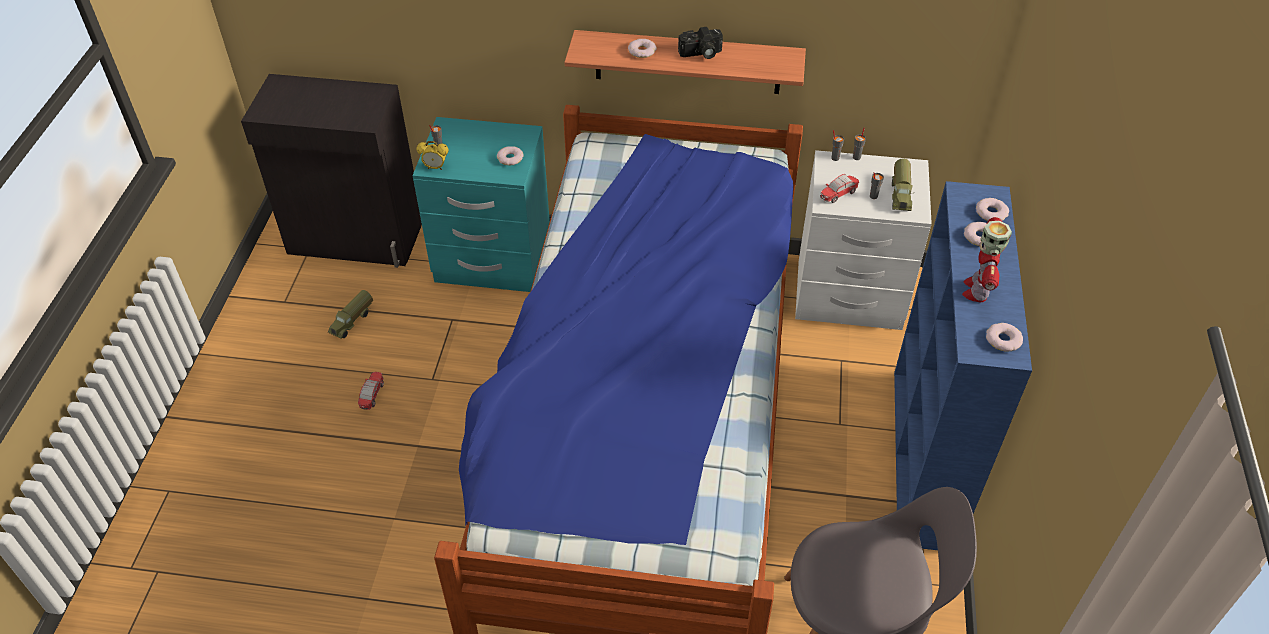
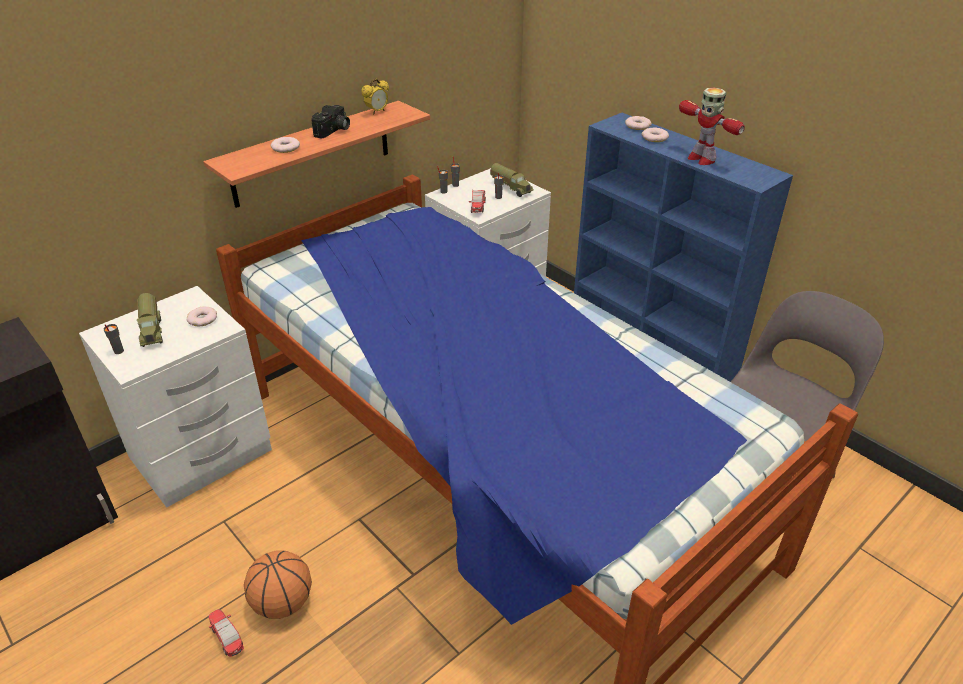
camera: 50 degrees left, 10 degrees down
(353, 321) = (121, 598): toy truck -> toy truck (152, 330)
(420, 402) = (283, 603): none -> basketball
(435, 167) = (137, 365): alarm clock -> alarm clock (377, 112)
(493, 261) = (202, 455): turquoise nightstand -> white nightstand
(1003, 340) = (756, 171): donut -> none

